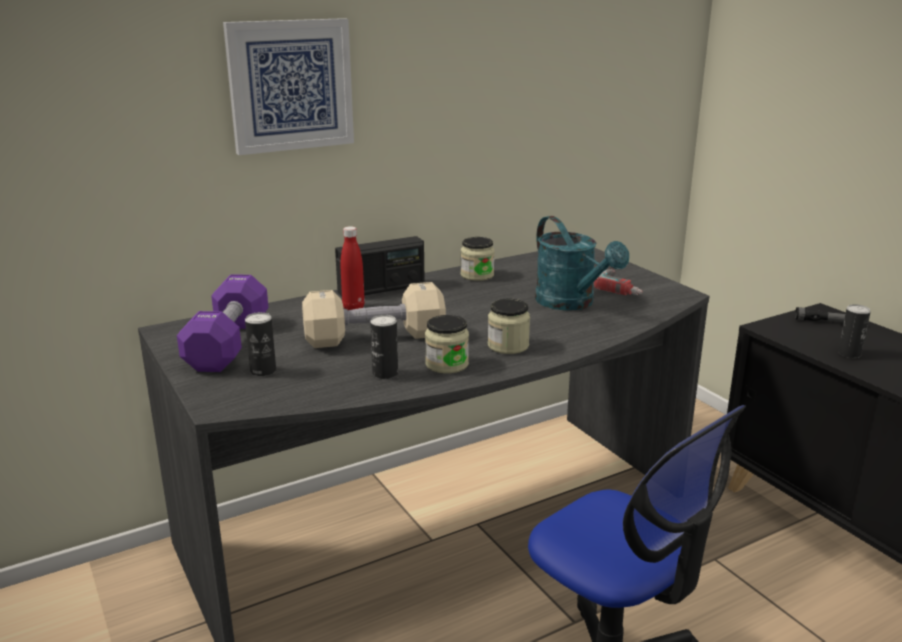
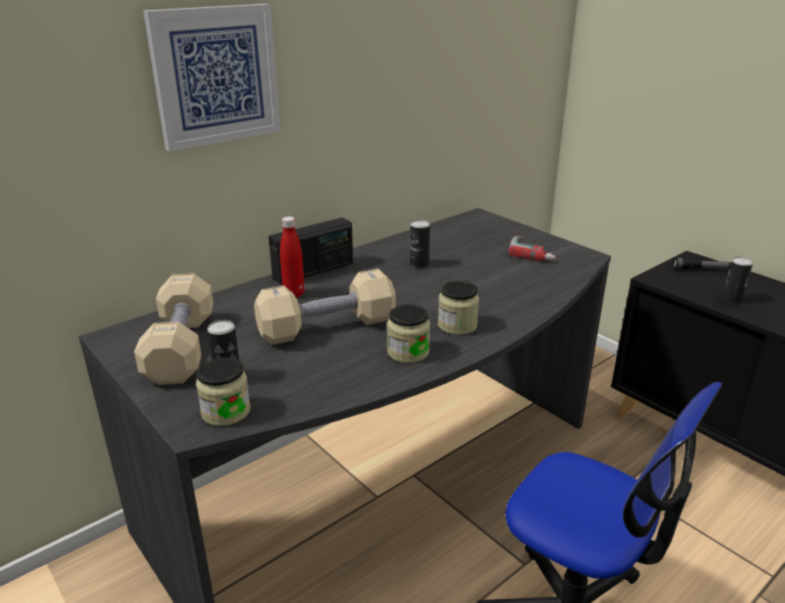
camera: 10 degrees left, 5 degrees up
(228, 344) = (181, 348): purple dumbbell -> beige dumbbell
(385, 374) = (352, 369): can -> can (419, 264)
(477, 275) = (398, 249): jar -> jar (226, 412)
(572, 303) = (496, 273): turquoise watering can -> none

